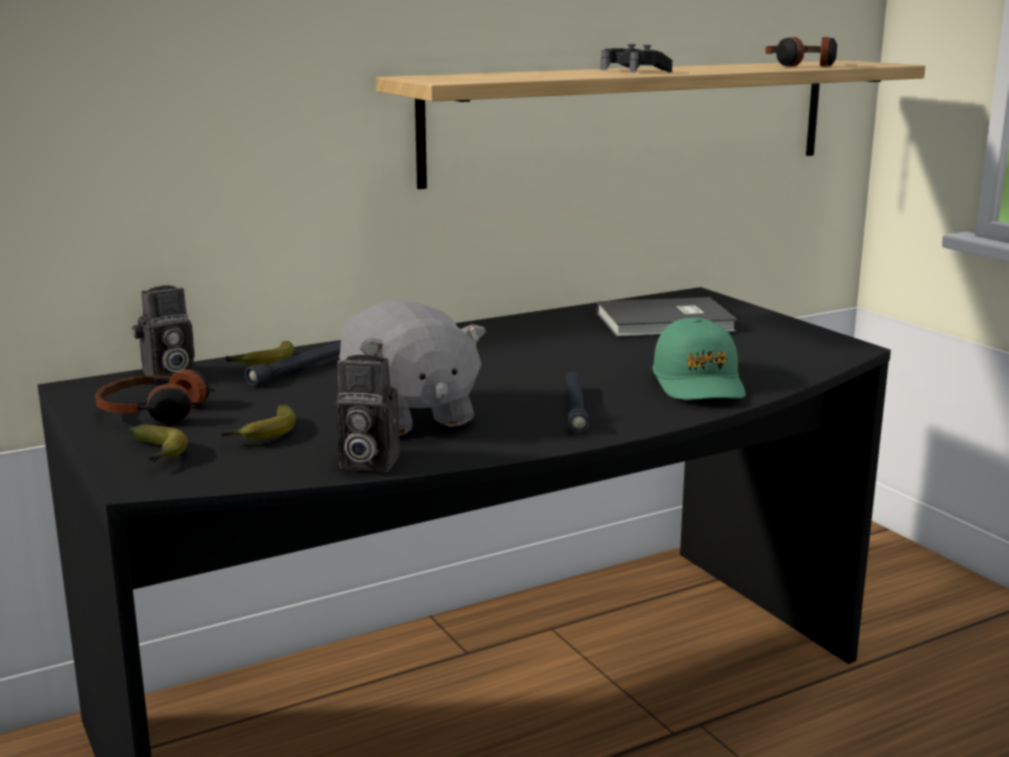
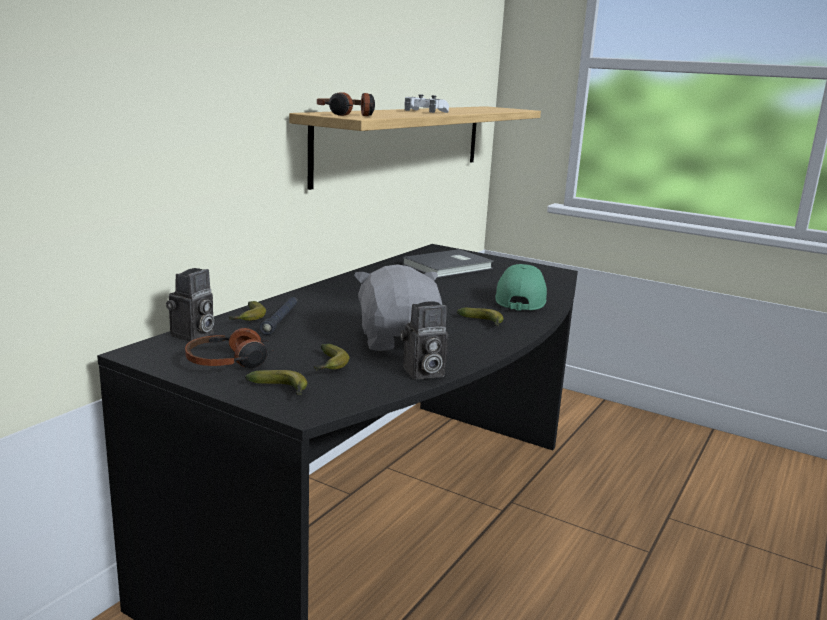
camera: 30 degrees left, 0 degrees up
(408, 416) = (399, 340): grey plush toy -> grey plush toy turned 135 degrees counterclockwise
(575, 409) = (483, 323): black flashlight -> banana
(634, 71) = (425, 112): black game controller -> white game controller
(698, 383) = (520, 299): green cap -> green cap turned 135 degrees counterclockwise
(801, 65) = (486, 109): headphones -> headphones (346, 114)

